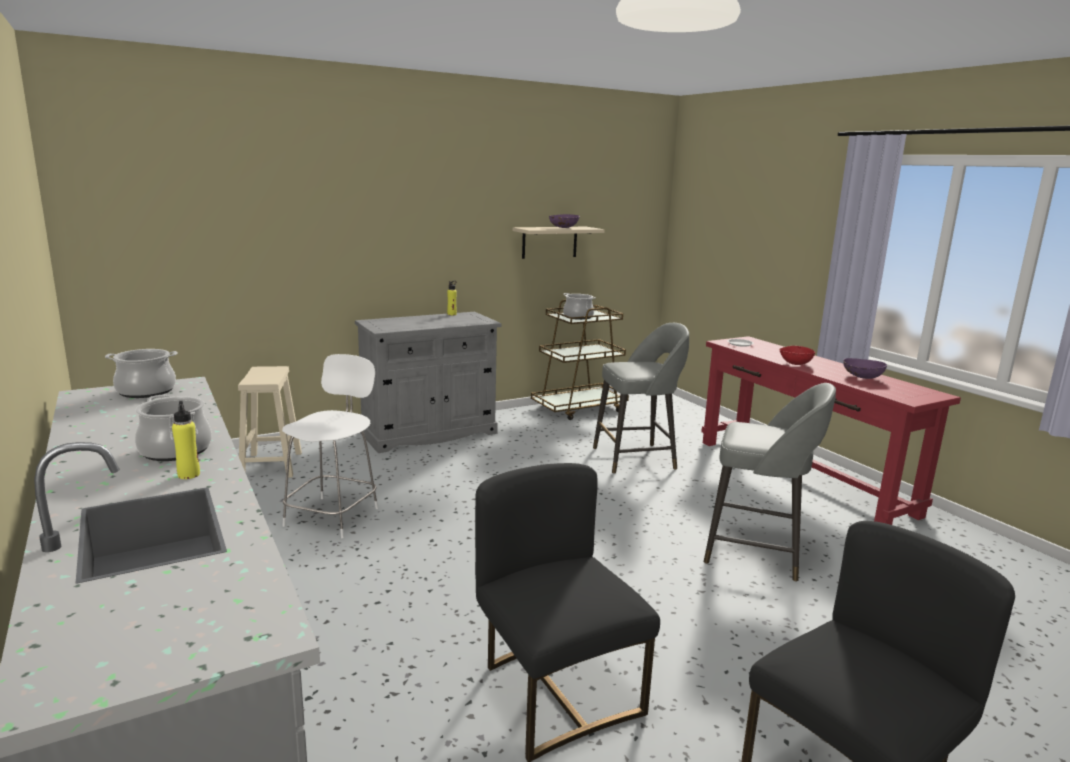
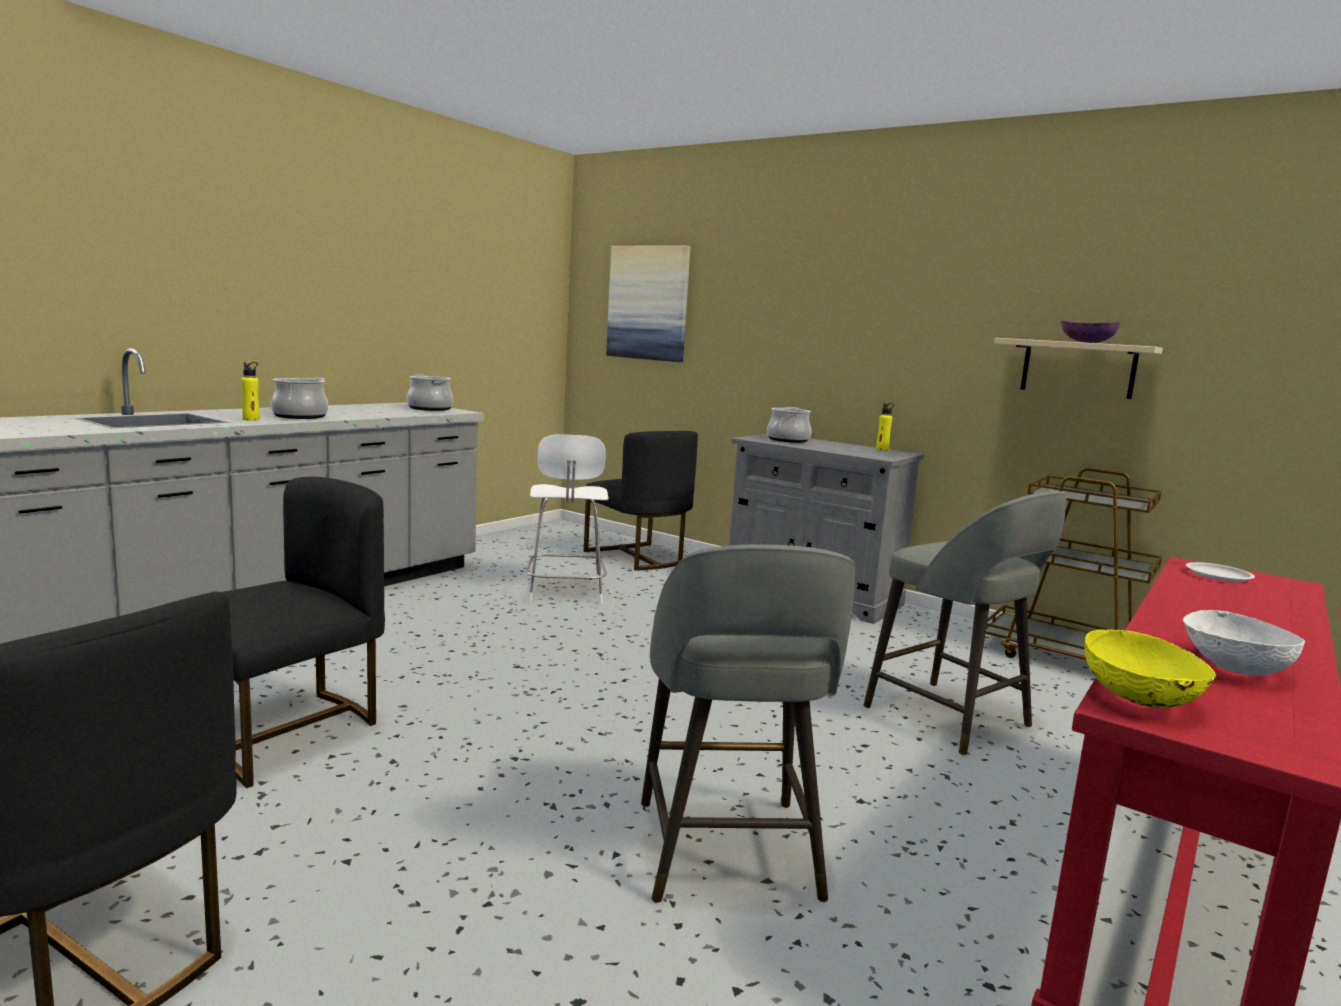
camera: 65 degrees right, 5 degrees down
(183, 214) = (648, 303): none -> picture
(271, 466) = (637, 557): beige stool -> black chair
(334, 515) = (565, 593): white chair -> white chair turned 90 degrees clockwise
(578, 317) = (1077, 494): cooking pot -> cooking pot (788, 440)
(795, 363) = (1181, 611): red bowl -> none
(862, 377) = (1232, 668): purple bowl -> white bowl
(900, 396) = (1141, 700): none -> yellow bowl

